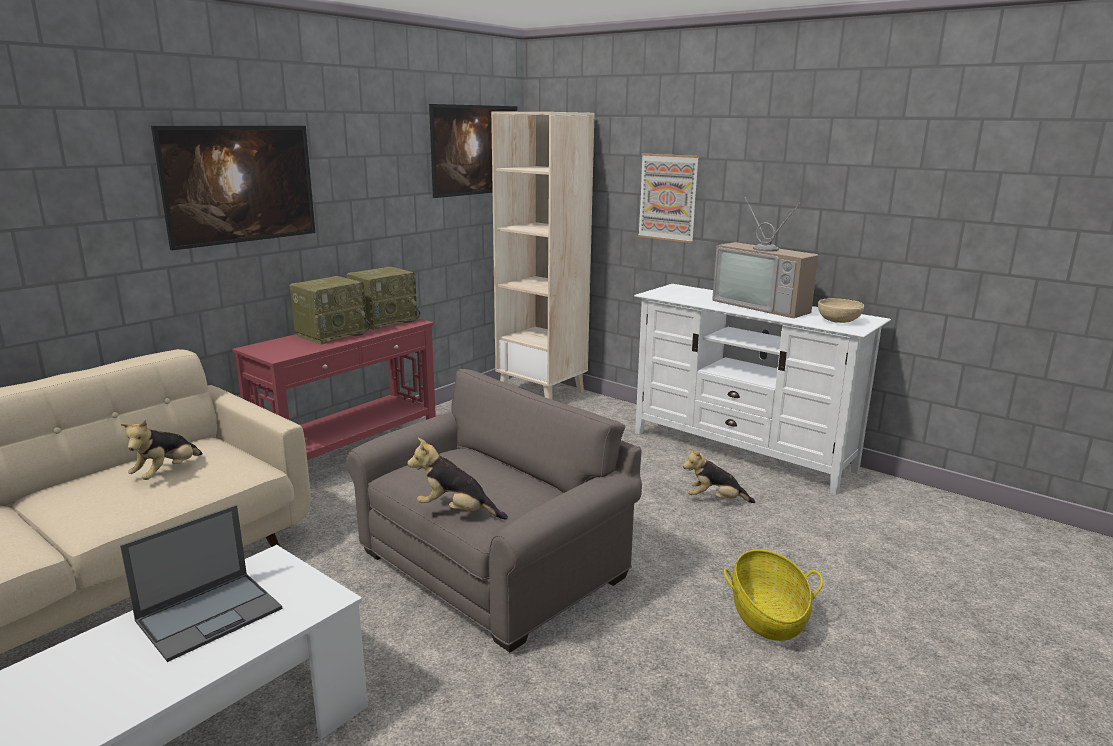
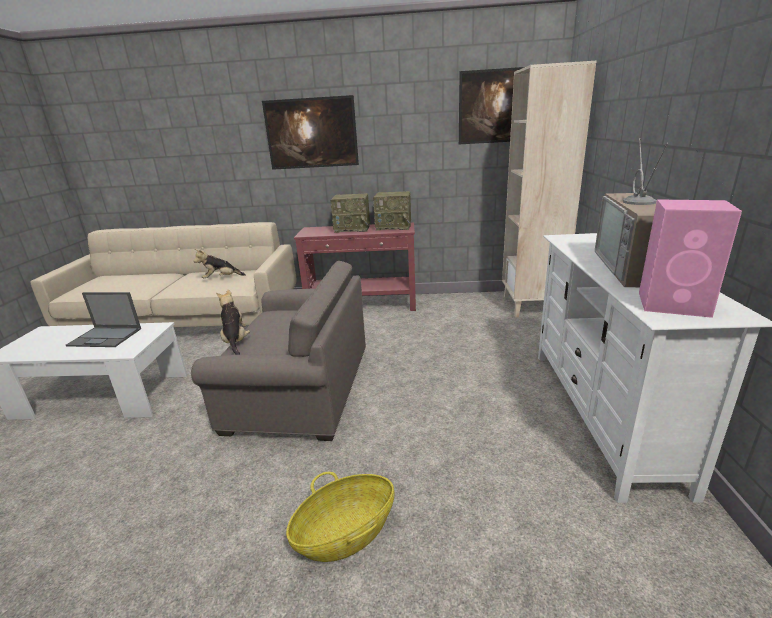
camera: 55 degrees right, 5 degrees up
(668, 197) = (626, 143): picture -> none
(715, 500) = (492, 434): plush toy -> none
(838, 321) = (675, 304): beige bowl -> pink speaker

